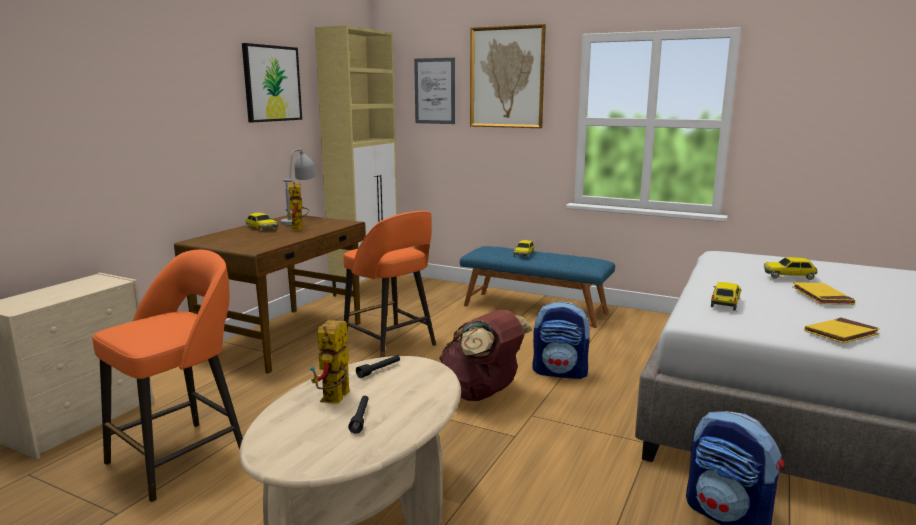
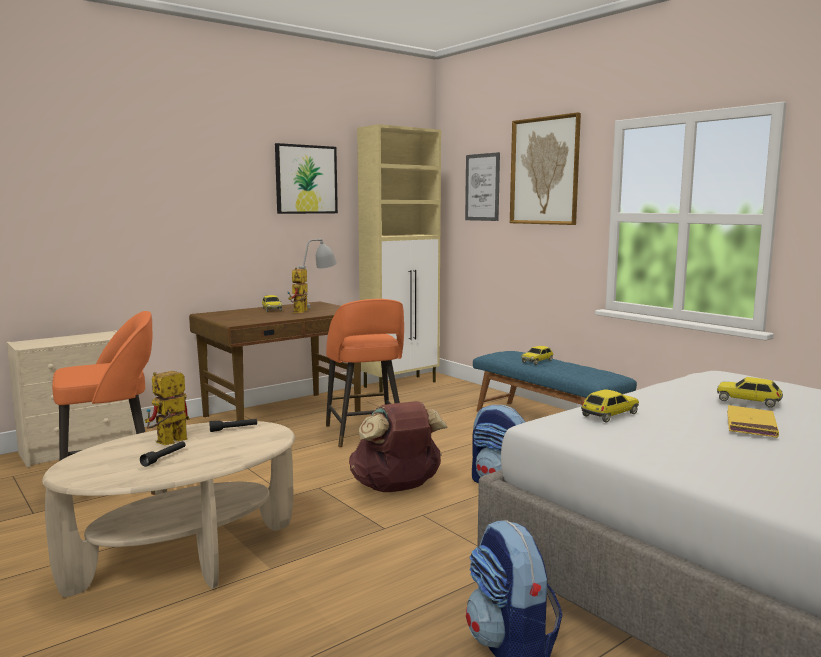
camera: 25 degrees right, 5 degrees down
(841, 334) = (691, 460): yellow book -> none

